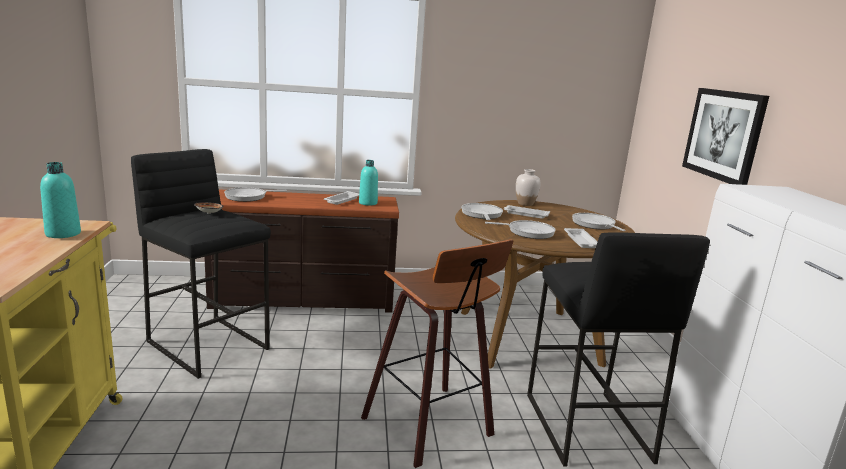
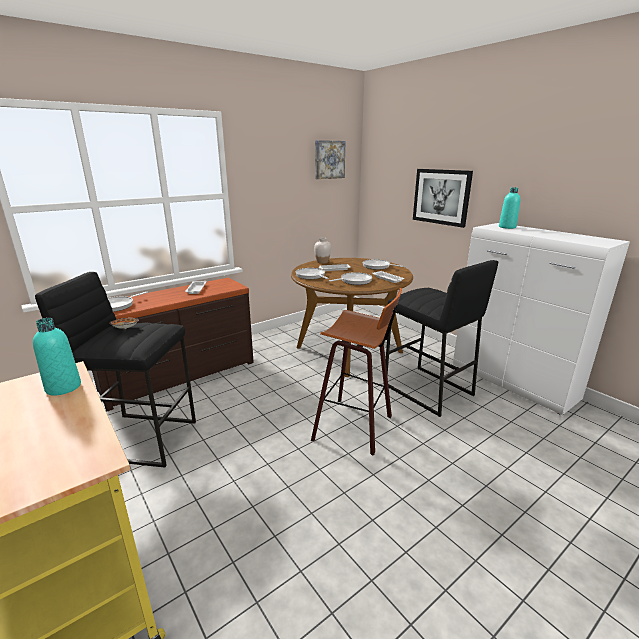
camera: 30 degrees left, 5 degrees up
(368, 203) = (218, 286): turquoise bottle -> turquoise bottle (507, 227)
(582, 65) = (329, 159): none -> picture

